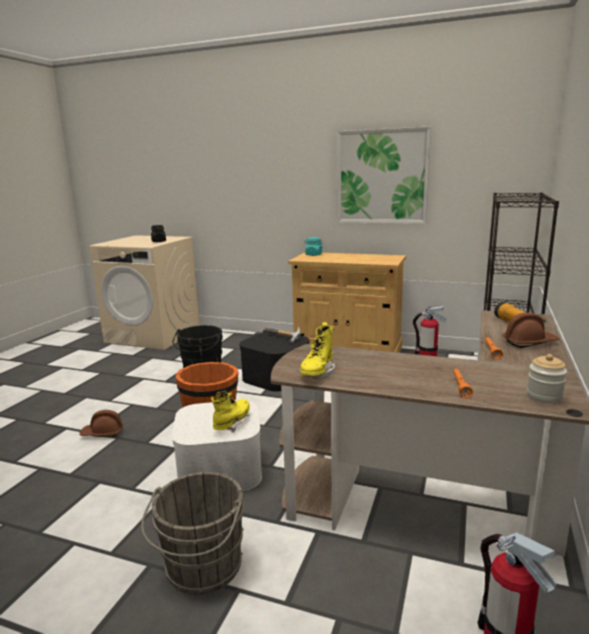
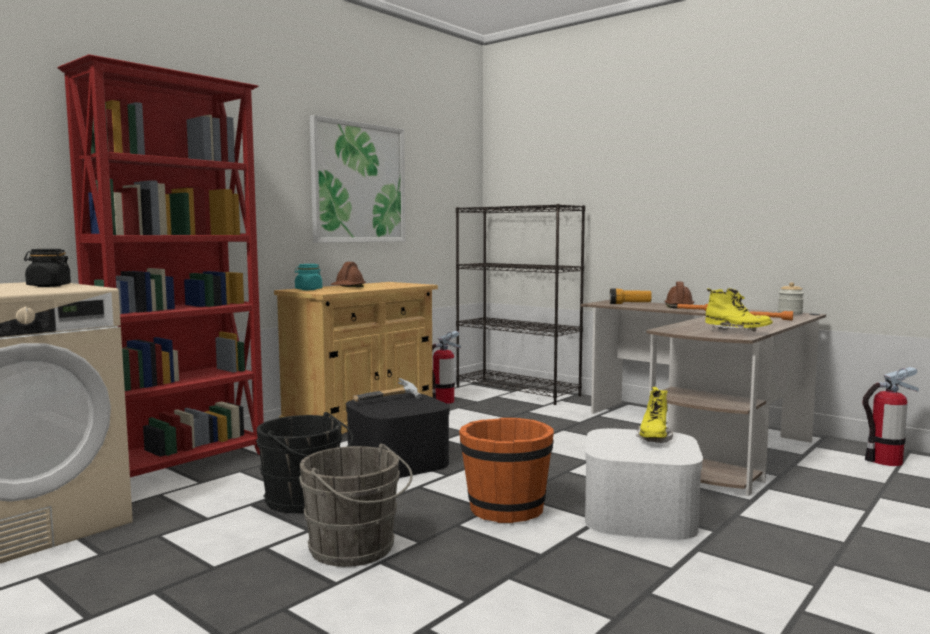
camera: 70 degrees left, 10 degrees down
(102, 433) = (481, 590): brown hard hat -> brown hard hat (348, 288)
(202, 570) = (834, 538): grey bucket -> grey bucket (356, 549)
(232, 423) = (654, 439): yellow boot -> yellow boot turned 120 degrees counterclockwise
(235, 337) = (185, 466): none -> red bookcase

